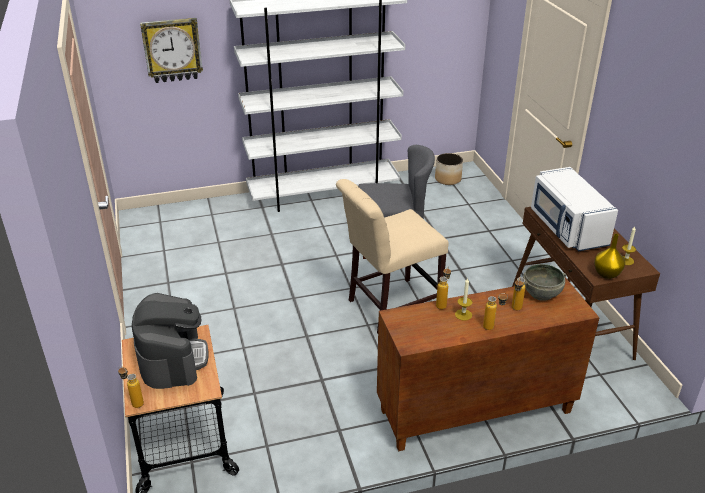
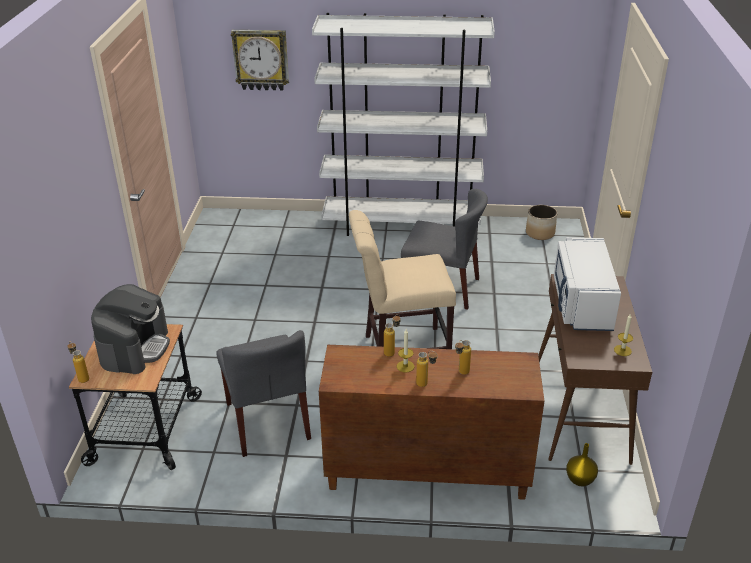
camera: 20 degrees right, 0 degrees up
(303, 402) = (267, 421): none -> grey chair
(541, 294) = (499, 364): grey bowl -> none
(607, 274) = (591, 360): yellow vase -> yellow vase (580, 480)

